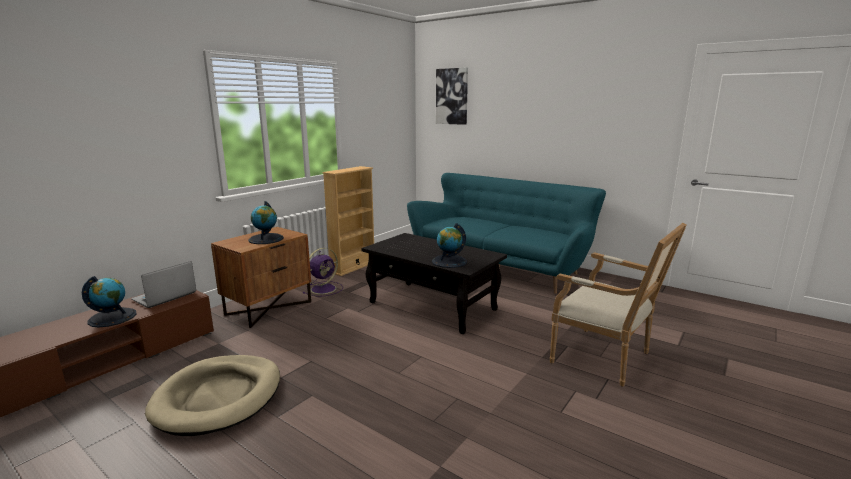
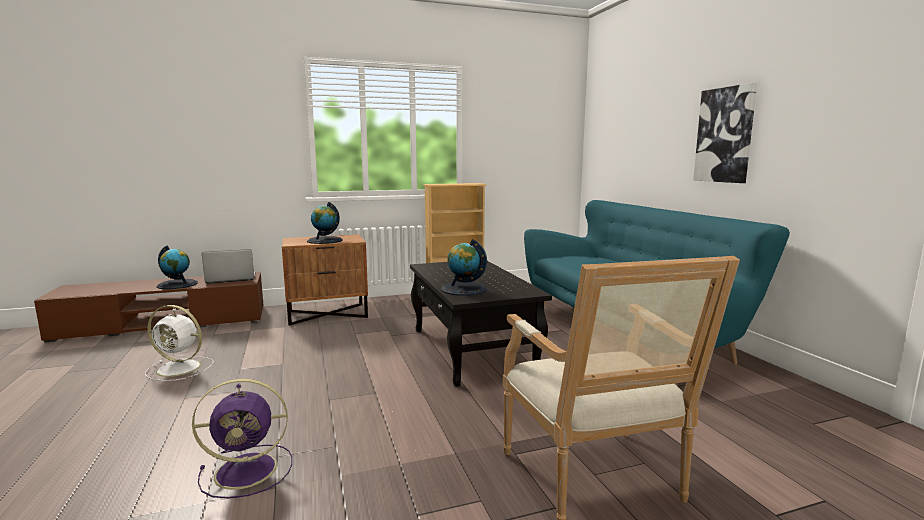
camera: 35 degrees right, 5 degrees down
(219, 397) = (180, 368): beige dog bed -> white fan
(324, 289) = (397, 309): purple fan -> purple fan (249, 470)
(452, 96) = (617, 102): picture -> picture (725, 135)

